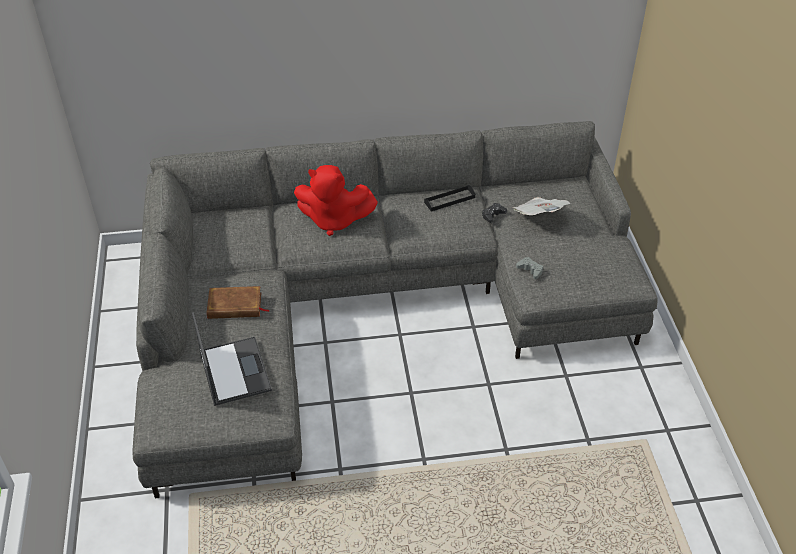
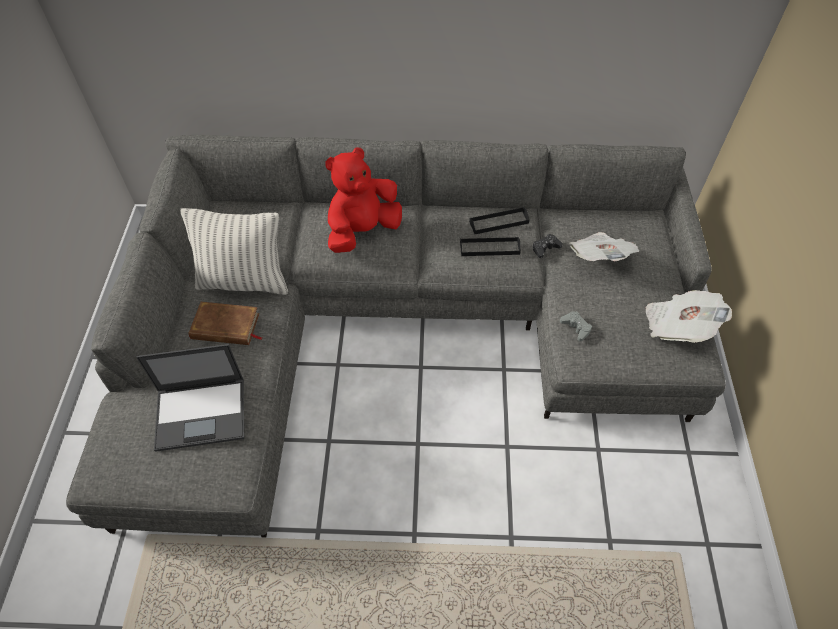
camera: 10 degrees right, 10 degrees up
(234, 370) = (202, 413): laptop -> laptop turned 90 degrees clockwise
(239, 272) = (244, 281): none -> pillow
(334, 220) = (363, 231): red plush toy -> red plush toy turned 120 degrees clockwise
(446, 220) = (489, 248): none -> black tray
(612, 258) = (678, 326): none -> newspaper

